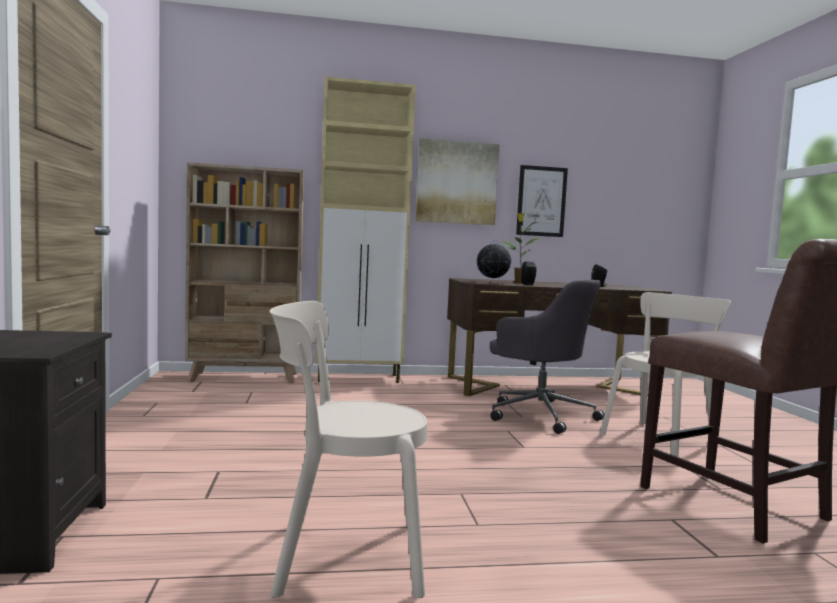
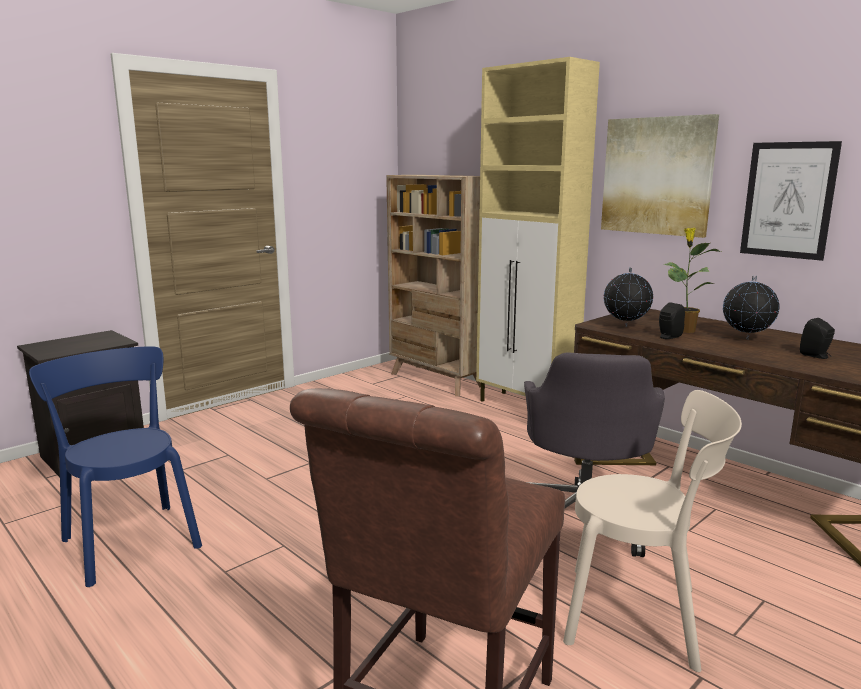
camera: 55 degrees right, 10 degrees up
(341, 556) = (129, 540): beige chair -> blue chair
(553, 284) = (746, 339): none -> globe

